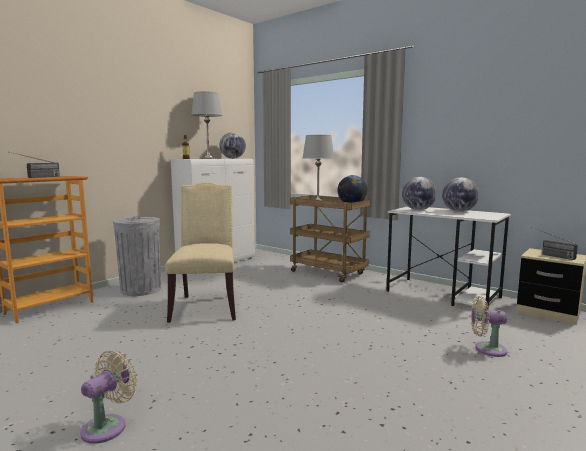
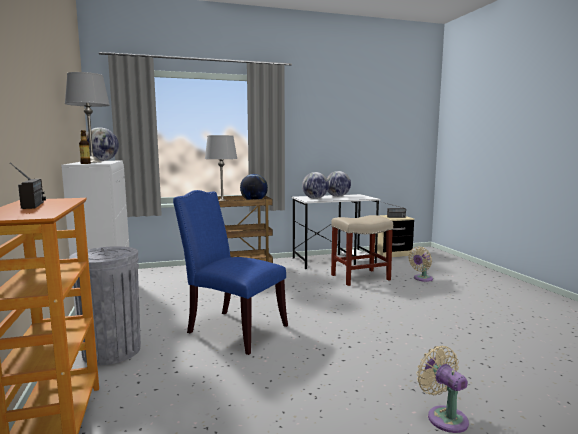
camera: 55 degrees left, 0 degrees up
(206, 306) = (232, 329): beige chair -> blue chair
(412, 317) = (359, 277): none -> beige stool

